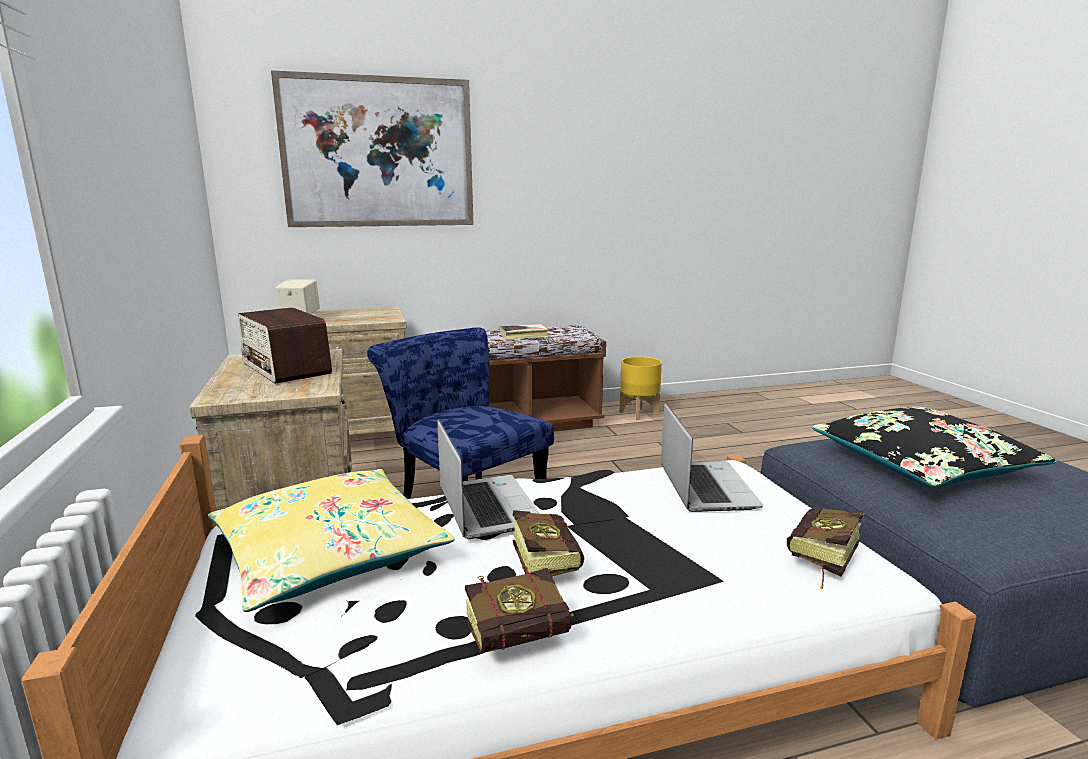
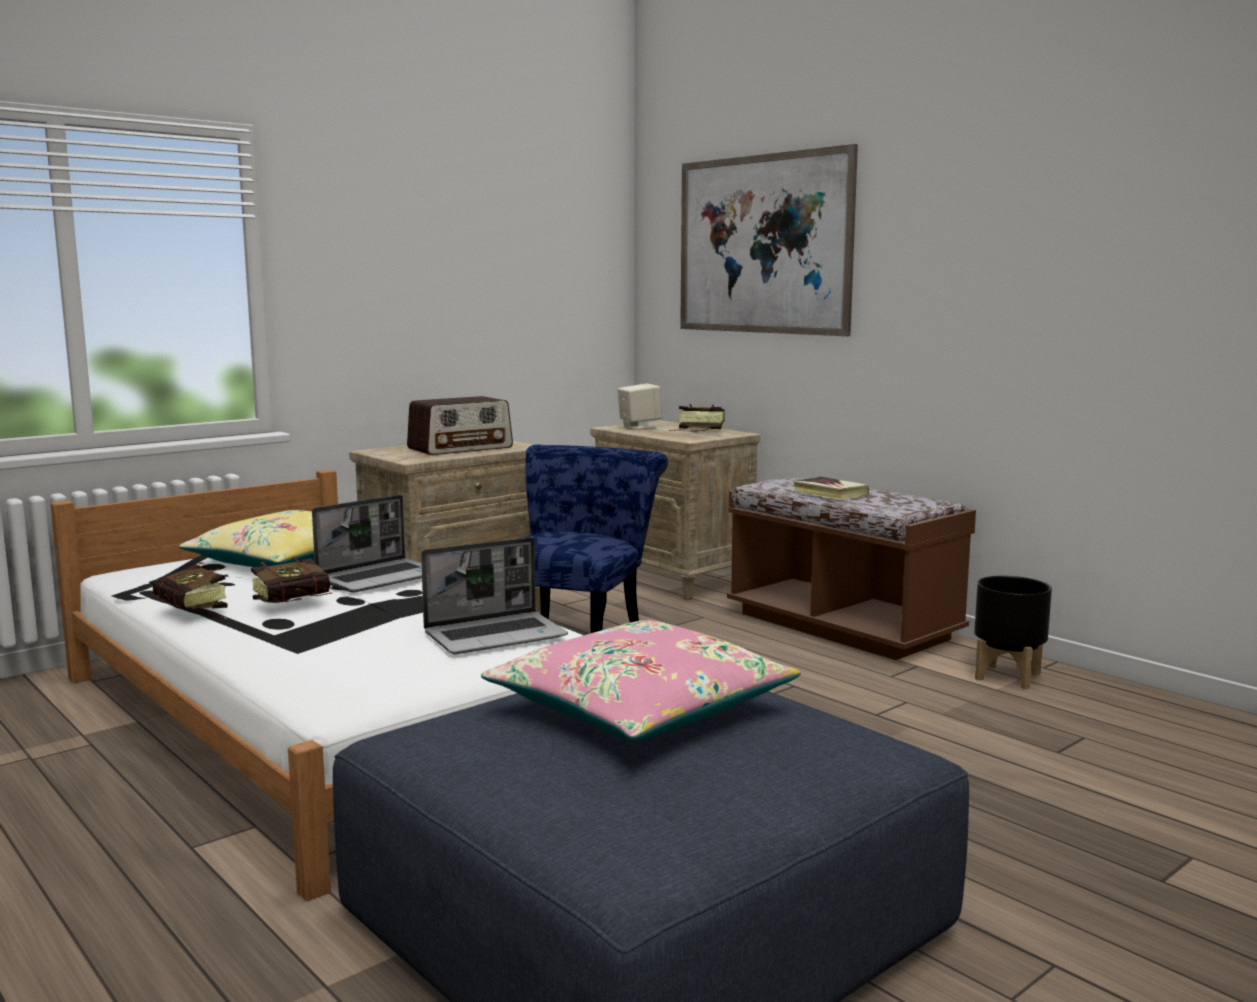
camera: 65 degrees right, 5 degrees down
(286, 368) = (461, 448): radio -> radio turned 150 degrees counterclockwise
(639, 413) = (1007, 677): yellow planter -> black planter
(820, 562) = (350, 682): book -> book (696, 431)
(921, 465) = (640, 709): black pillow -> pink pillow

